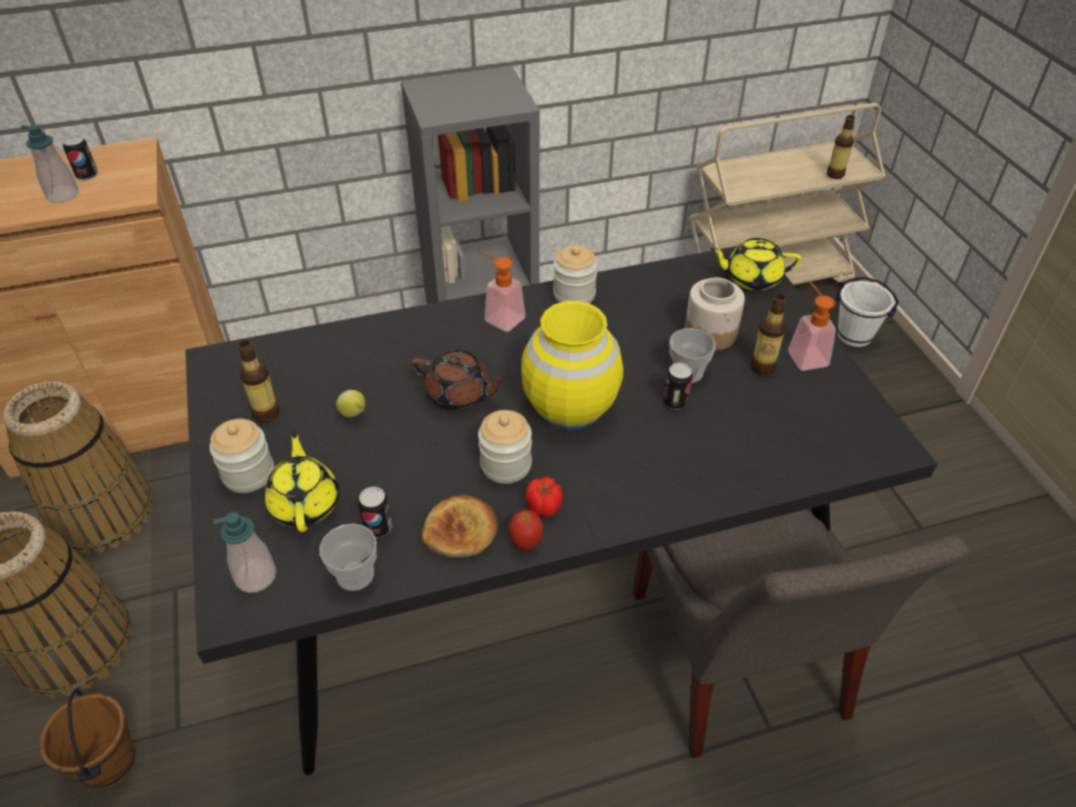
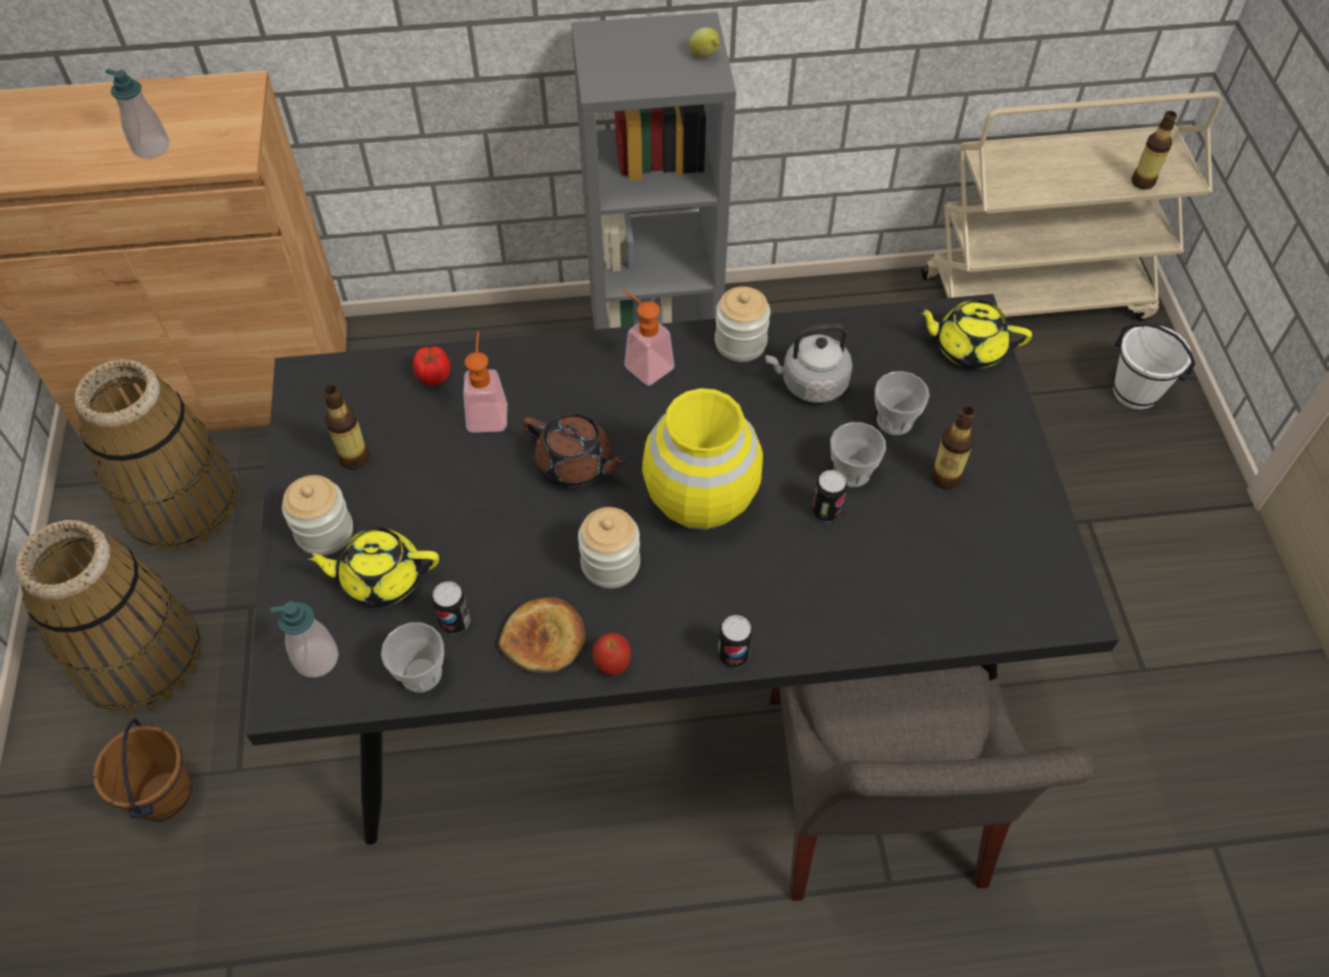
camera: 10 degrees right, 10 degrees up
(87, 175) = (181, 120): can -> can (733, 654)
(305, 503) = (381, 578): yellow teapot -> yellow teapot turned 90 degrees counterclockwise
(354, 414) = (452, 473): lemon -> lemon (705, 56)
(544, 507) = (642, 624): tomato -> tomato (434, 376)
(637, 316) = (810, 384): none -> grey kettle
(710, 333) = (894, 421): jar -> cup
(804, 354) = (1002, 467): soap dispenser -> soap dispenser (487, 411)

